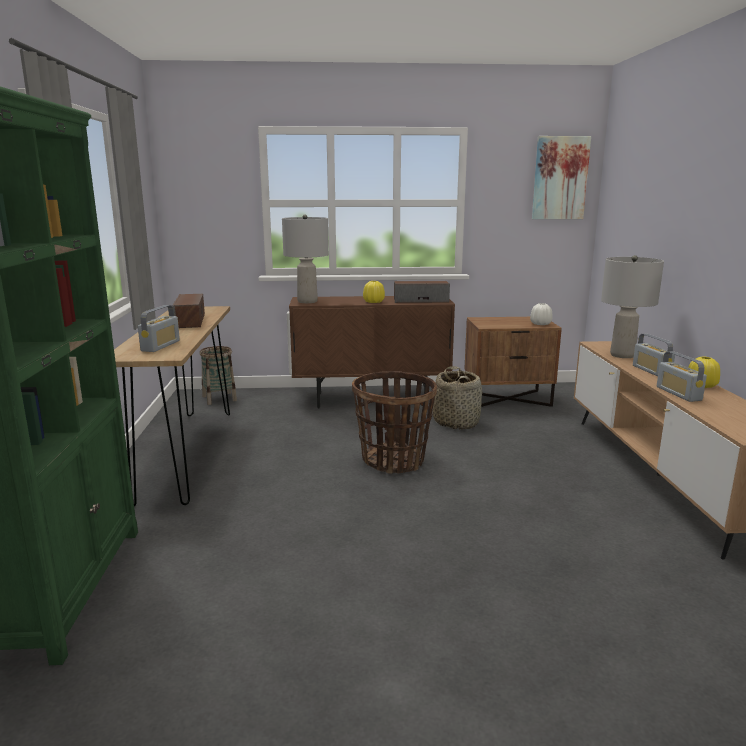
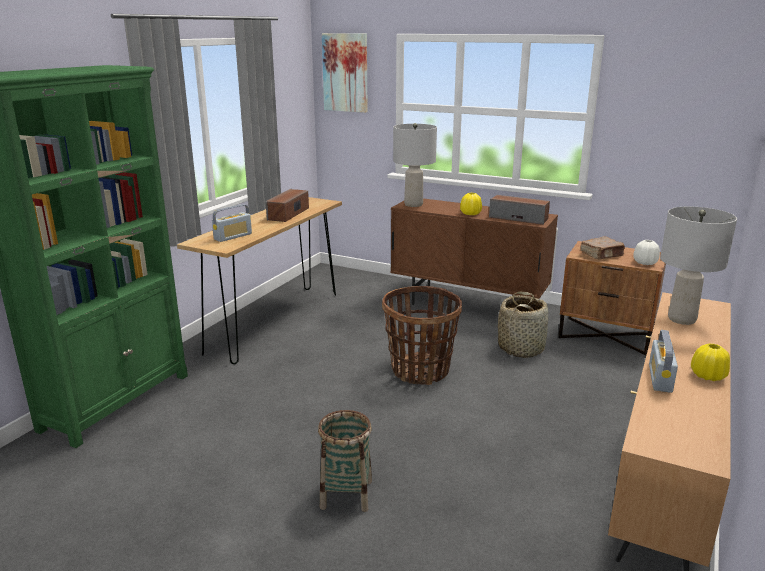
camera: 30 degrees right, 5 degrees up
(219, 398) = (343, 278): basket -> basket (346, 494)
(502, 323) = (602, 255): none -> brown book
(560, 178) = (714, 95): picture -> picture (345, 73)
(651, 371) = (680, 345): radio -> none

